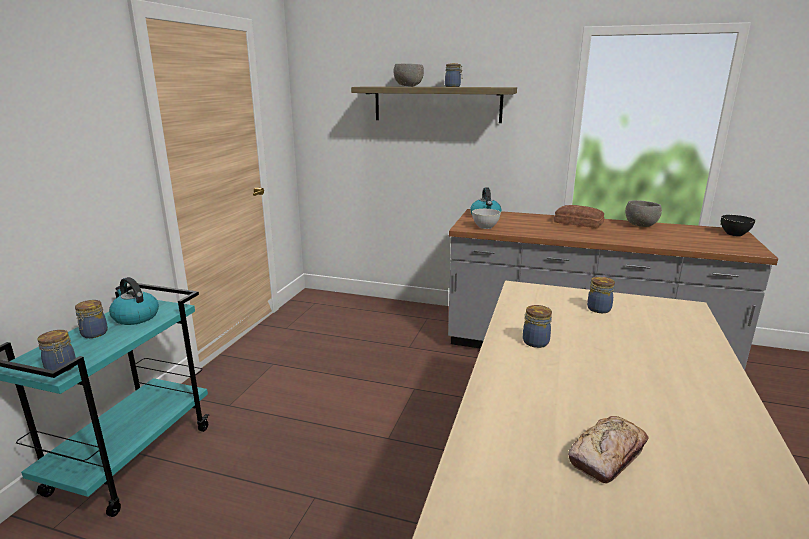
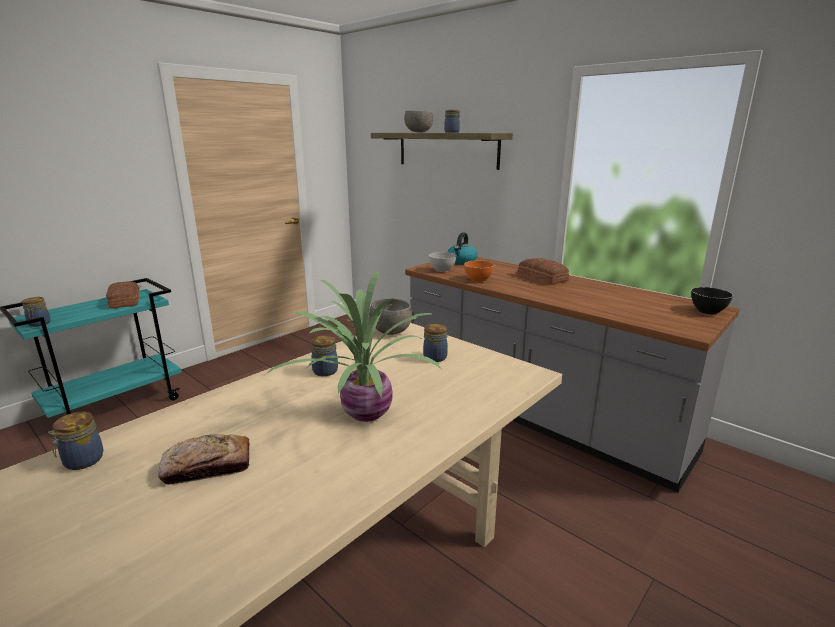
camera: 25 degrees right, 0 degrees up
(93, 334) = (86, 307): jar -> jar (82, 461)
(135, 317) = (123, 301): kettle -> bread
(534, 232) = (478, 280): none -> orange bowl
(635, 370) = (364, 413): none -> potted plant
(641, 226) = (607, 288): grey bowl -> grey bowl (391, 332)

